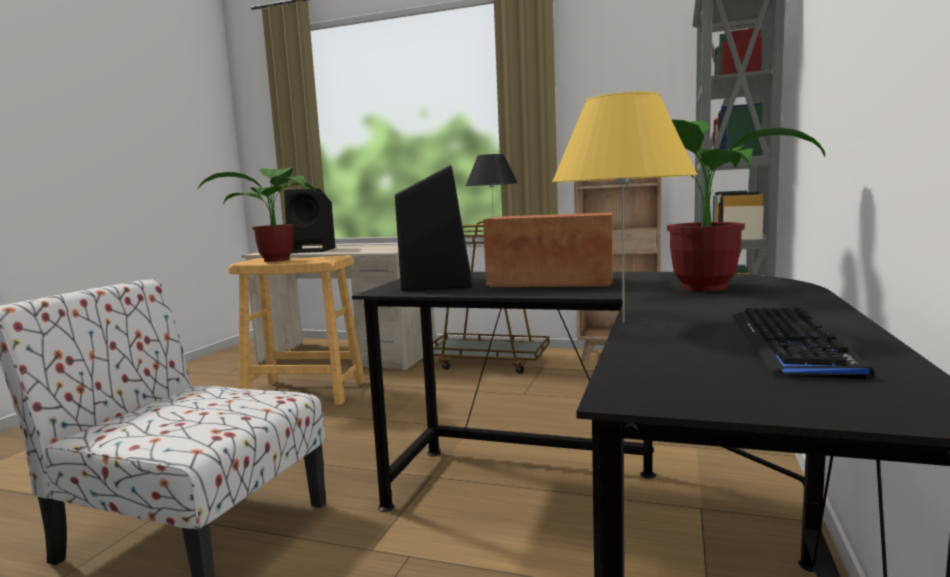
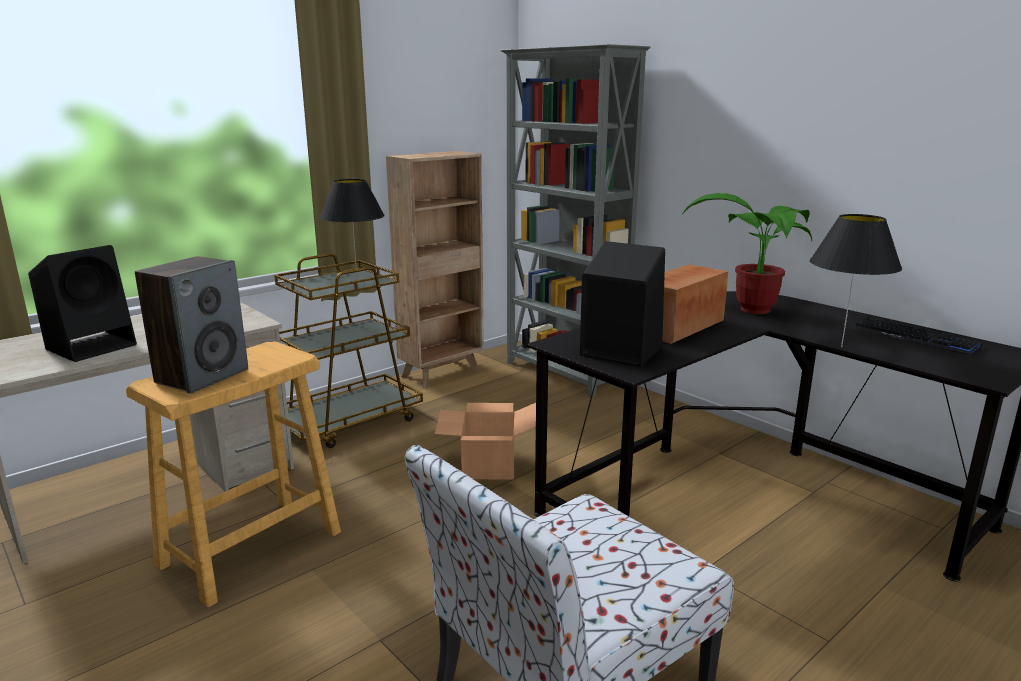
camera: 60 degrees left, 10 degrees up
(276, 259) = (202, 376): potted plant -> speaker
(488, 415) = (489, 466): none -> cardboard box
(624, 322) = (841, 347): yellow table lamp -> black table lamp

